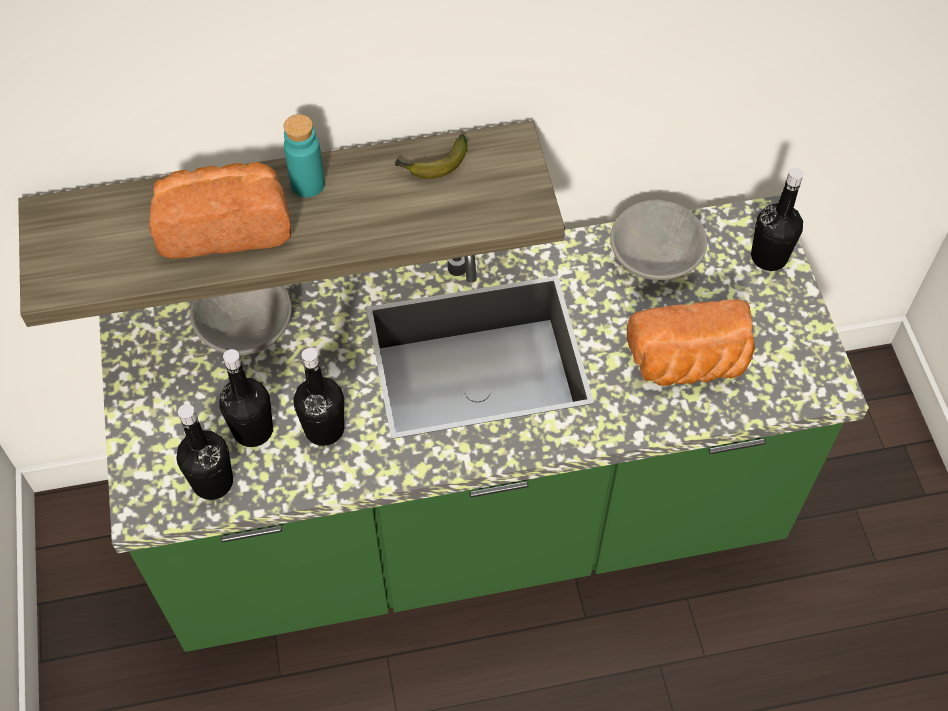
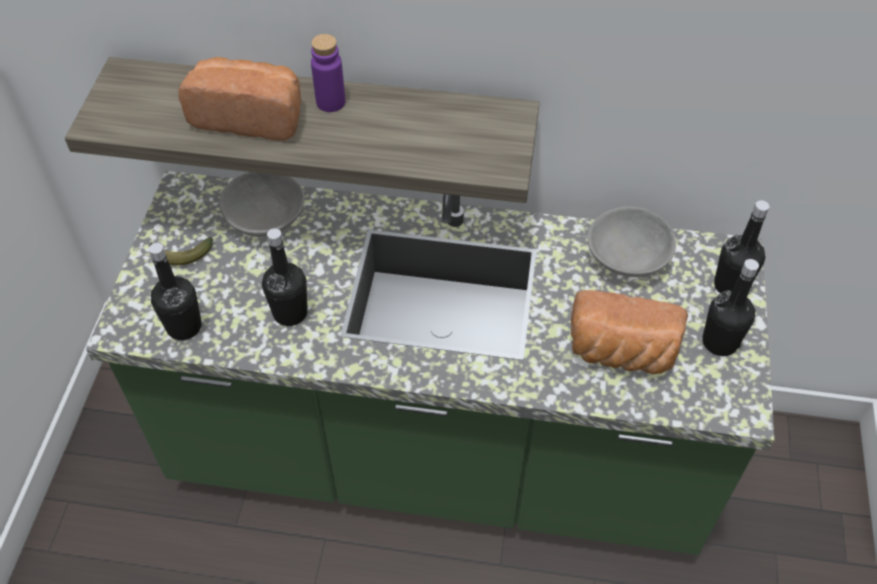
camera: 20 degrees right, 5 degrees down
(253, 430) = (234, 297): black bottle -> black bottle (719, 342)
(308, 184) = (330, 102): turquoise bottle -> purple bottle
(433, 165) = (439, 113): banana -> banana (180, 254)

